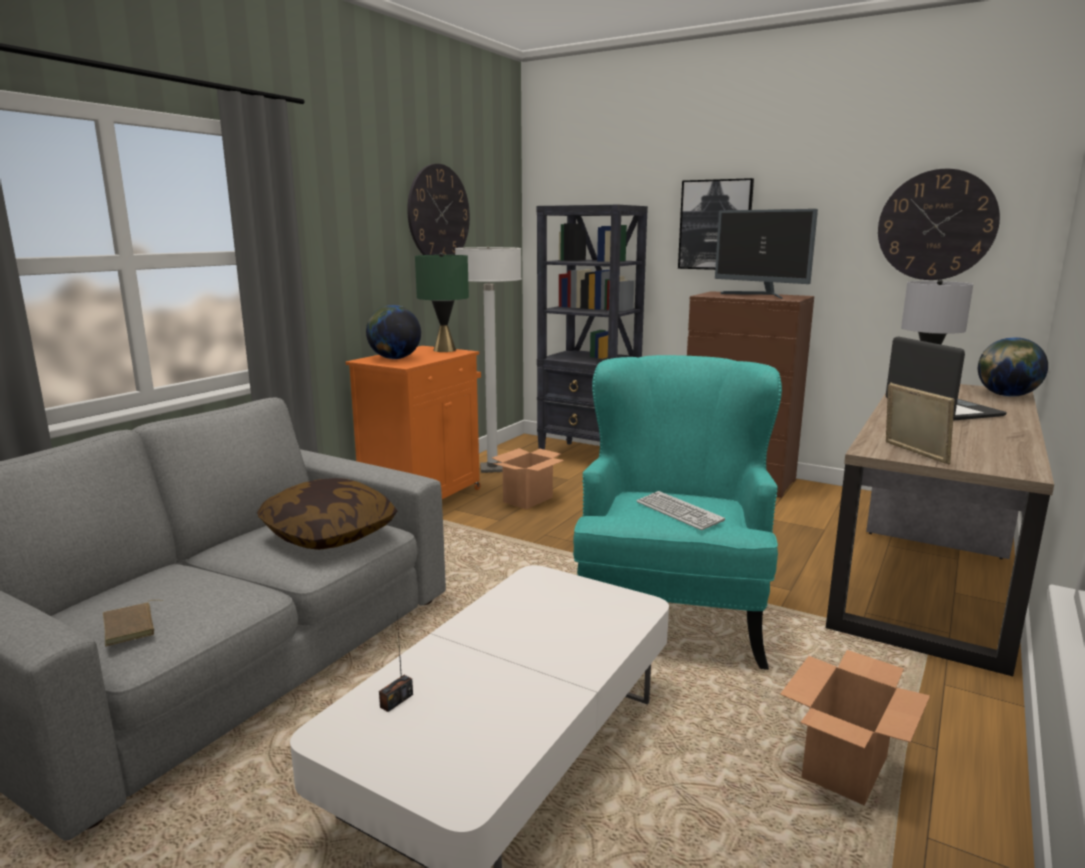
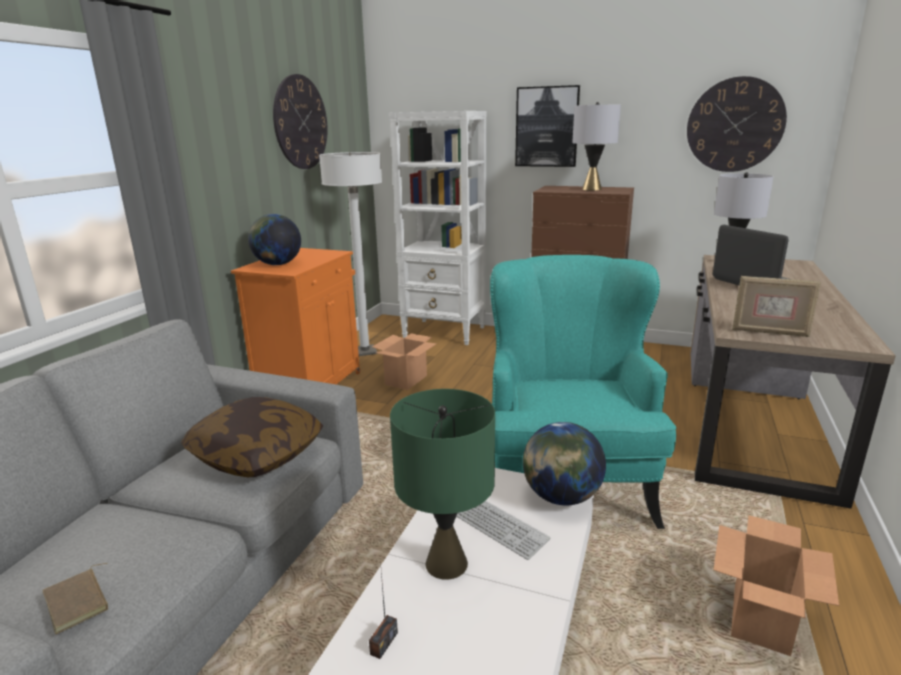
camera: 10 degrees left, 5 degrees up
(444, 350) = (320, 252): green table lamp -> green table lamp (446, 564)
(589, 456) = (445, 332): black bookcase -> white bookcase
(678, 512) = (581, 401): keyboard -> keyboard (499, 527)
(761, 296) = (592, 189): monitor -> grey table lamp
(913, 453) = (769, 332): picture frame -> picture frame turned 135 degrees clockwise
(1006, 396) = (798, 267): globe -> globe (561, 497)

